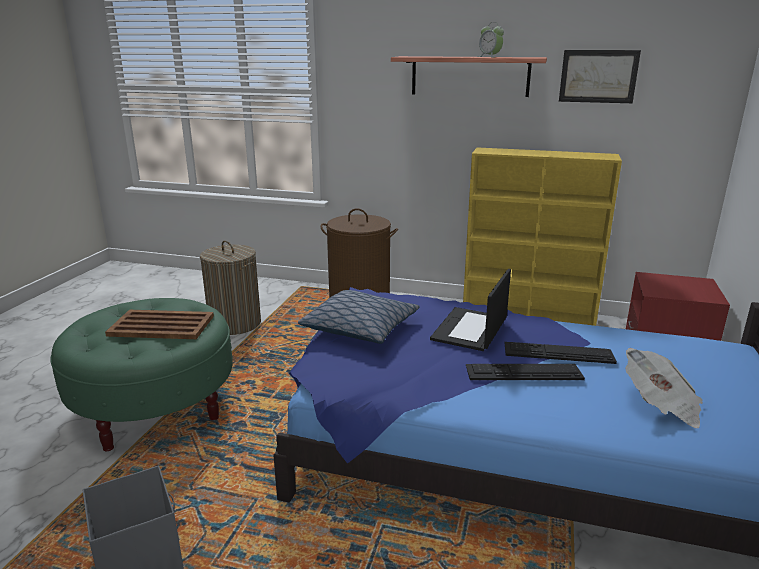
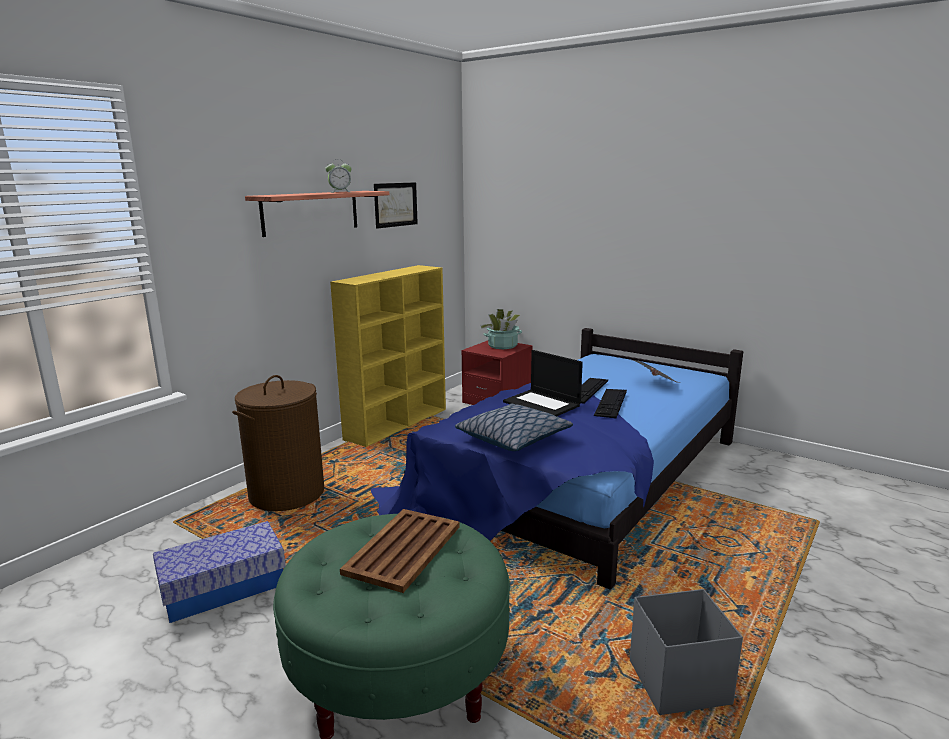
camera: 70 degrees left, 5 degrees down
(235, 323) = (224, 587): laundry basket -> storage box
(691, 288) = (502, 346): none -> potted plant

